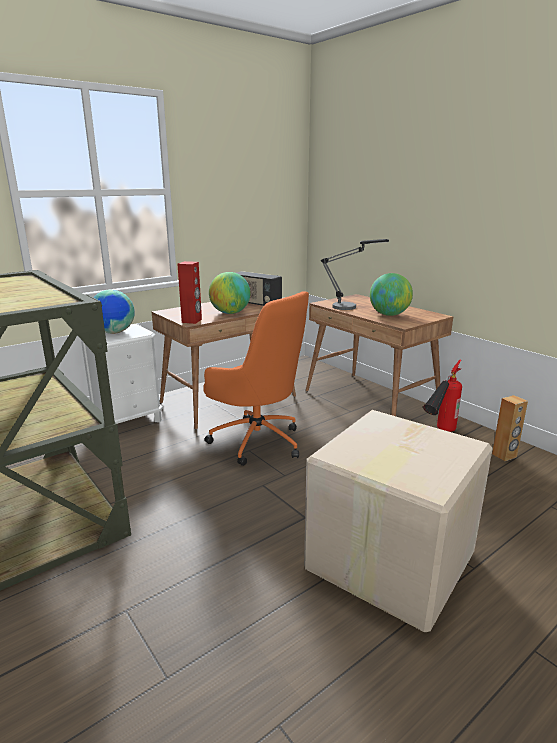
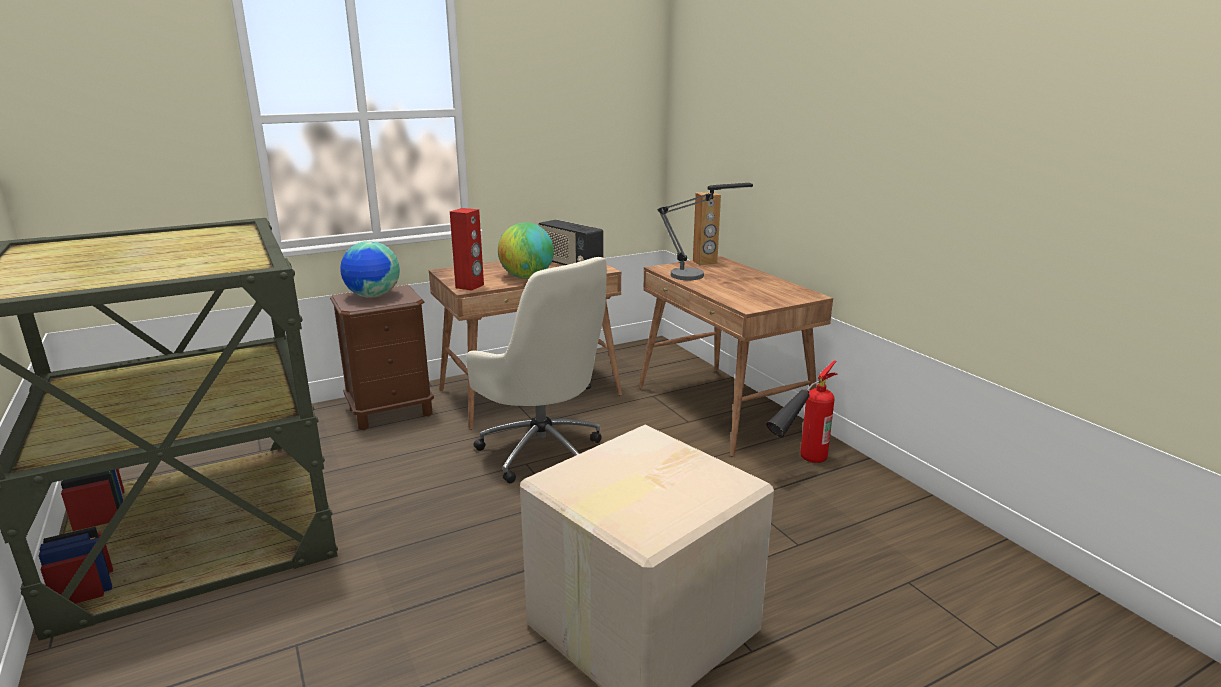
camera: 10 degrees right, 0 degrees up
(128, 421) = (391, 411): white nightstand -> brown nightstand
(257, 442) = (542, 453): orange office chair -> beige office chair
(389, 314) = (741, 290): globe -> none
(504, 455) = (878, 504): brown speaker -> brown speaker (705, 262)

